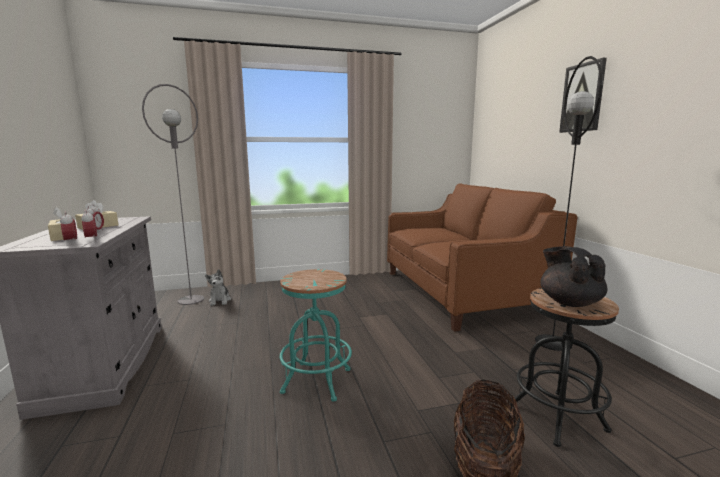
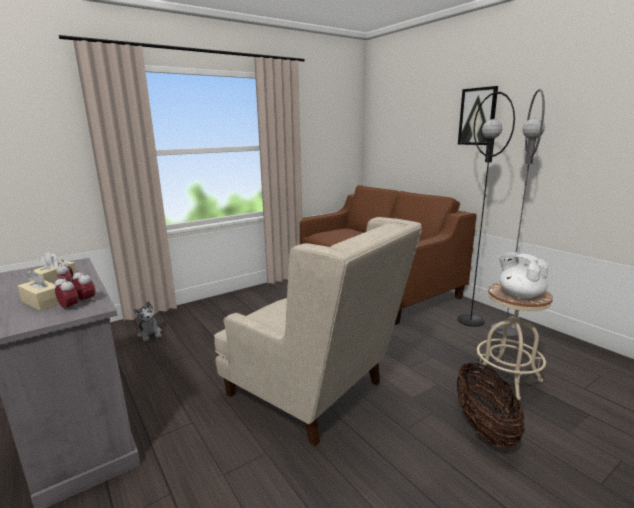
camera: 20 degrees left, 5 degrees up
(191, 300) = (114, 338): grey floor lamp -> grey floor lamp (505, 329)
(317, 381) = (315, 393): turquoise stool -> beige armchair
(557, 417) = (506, 378): black stool -> beige stool
(569, 302) = (520, 294): black teapot -> white teapot

